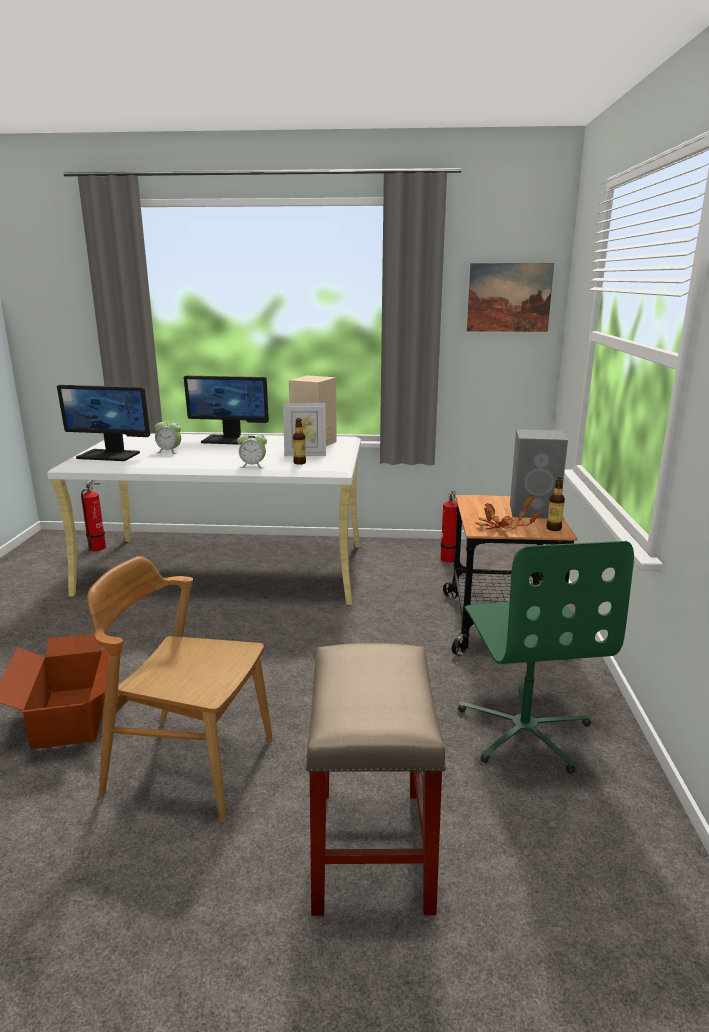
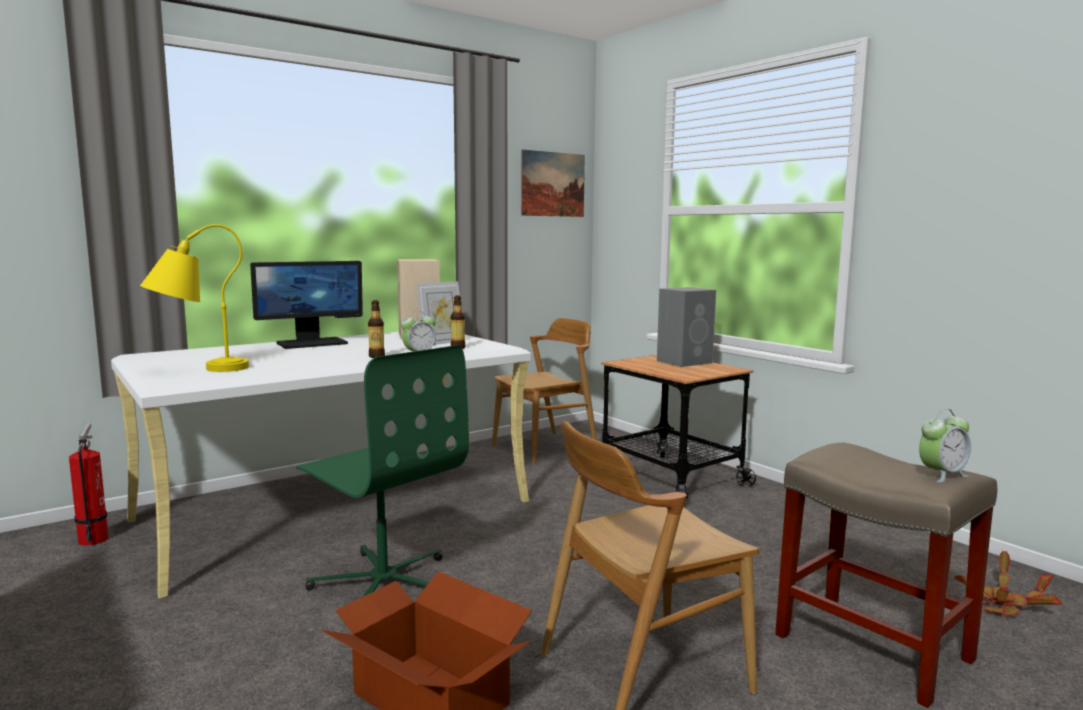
camera: 40 degrees left, 10 degrees down
(109, 455) = (197, 370): monitor -> yellow table lamp
(169, 451) = (272, 358): alarm clock -> alarm clock (941, 475)
(449, 560) = (545, 448): fire extinguisher -> brown chair
(502, 527) = (694, 373): potted plant -> potted plant (1003, 605)
(524, 730) = (809, 535): green office chair -> green office chair (384, 582)
(553, 528) = (725, 368): bottle -> bottle (377, 356)

